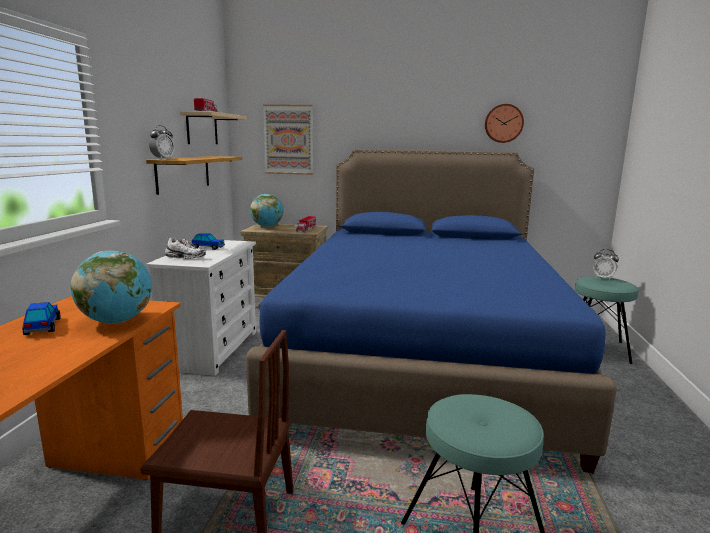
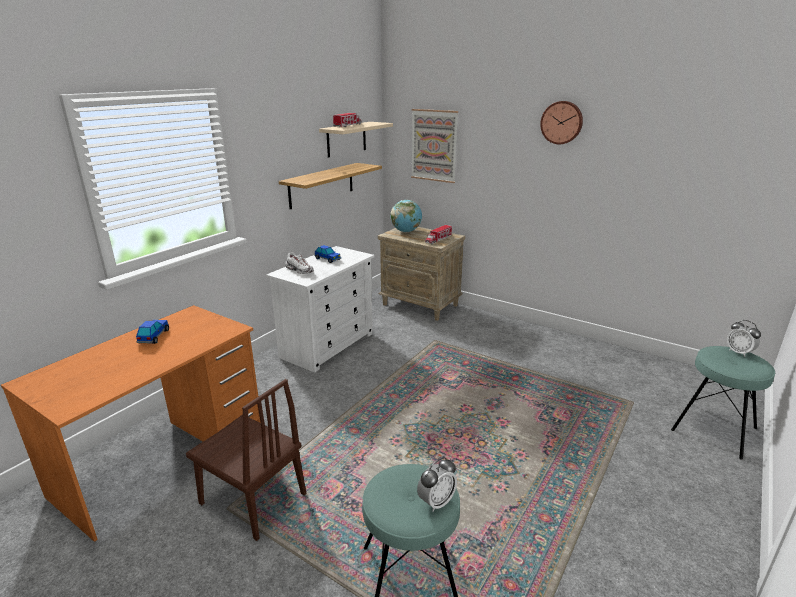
camera: 25 degrees right, 10 degrees up
(117, 321) = (198, 340): globe -> none
(163, 159) = (293, 179): alarm clock -> alarm clock (436, 502)
(421, 356) = (503, 392): blue bed -> none
(503, 123) = (667, 143): wall clock -> wall clock (562, 122)

